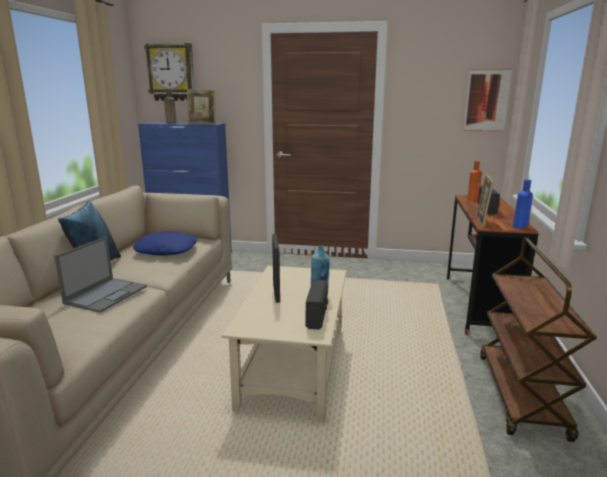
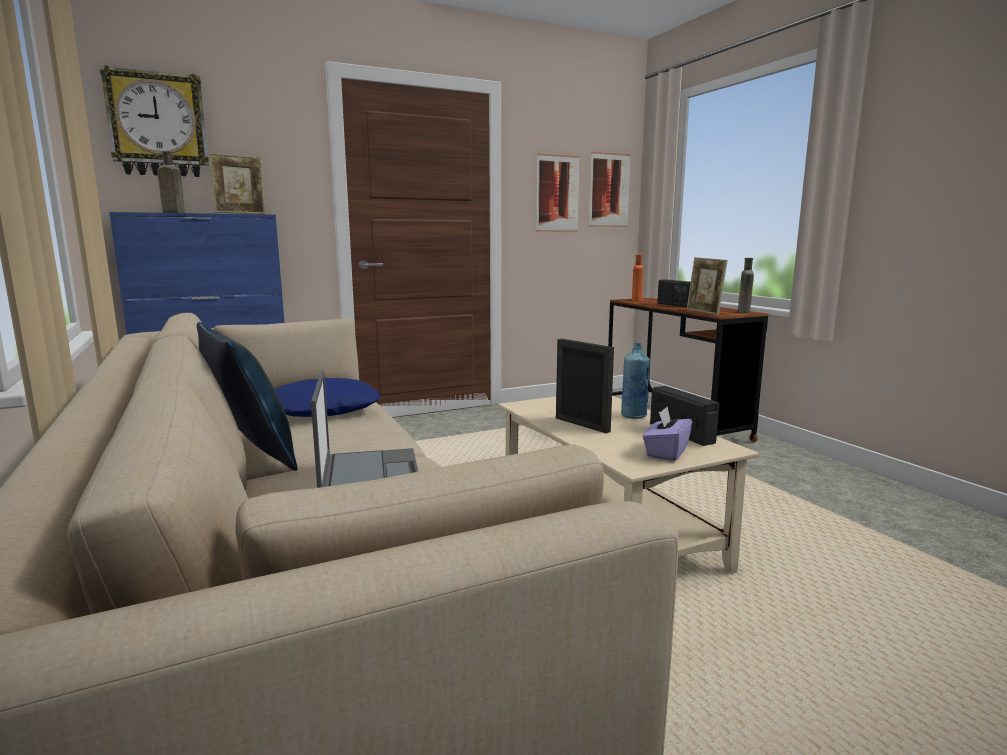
camera: 35 degrees left, 5 degrees down
(276, 326) = (666, 452): none -> purple tissue box
(434, 104) = (557, 193): none -> picture
(519, 226) = (744, 312): blue bottle -> brown bottle
(521, 395) = (835, 484): brown cart -> none

